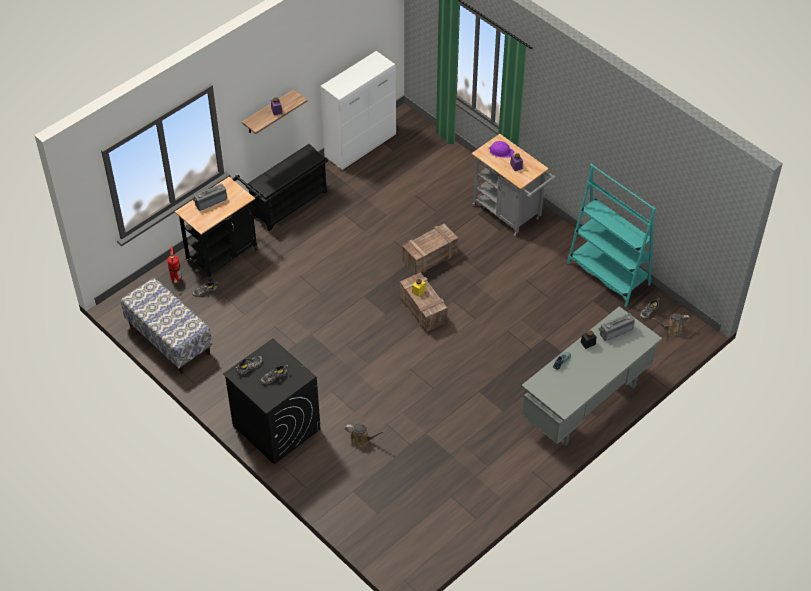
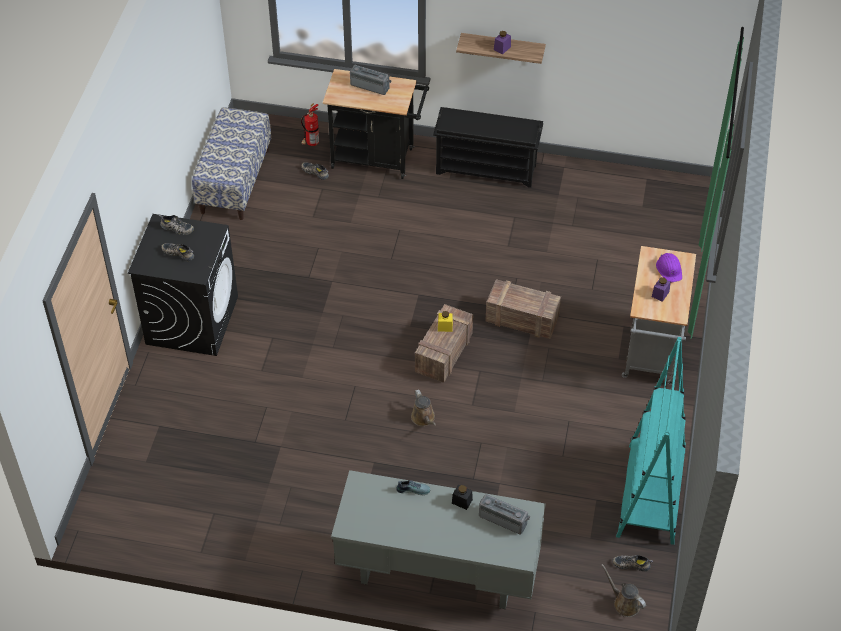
camera: 55 degrees right, 0 degrees up
(361, 146) = (621, 178): white cabinet -> none
(362, 439) = (230, 397): brown watering can -> brown watering can (424, 418)

